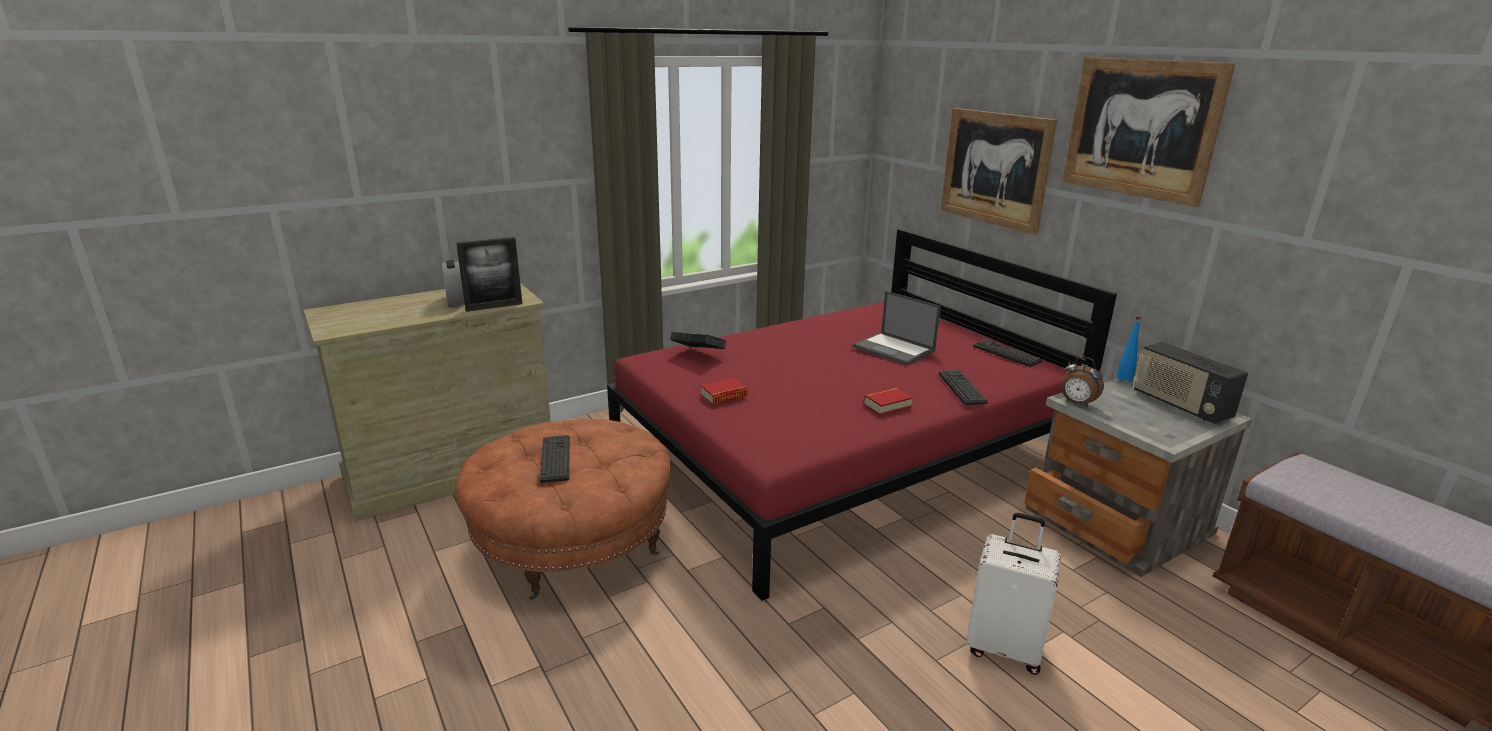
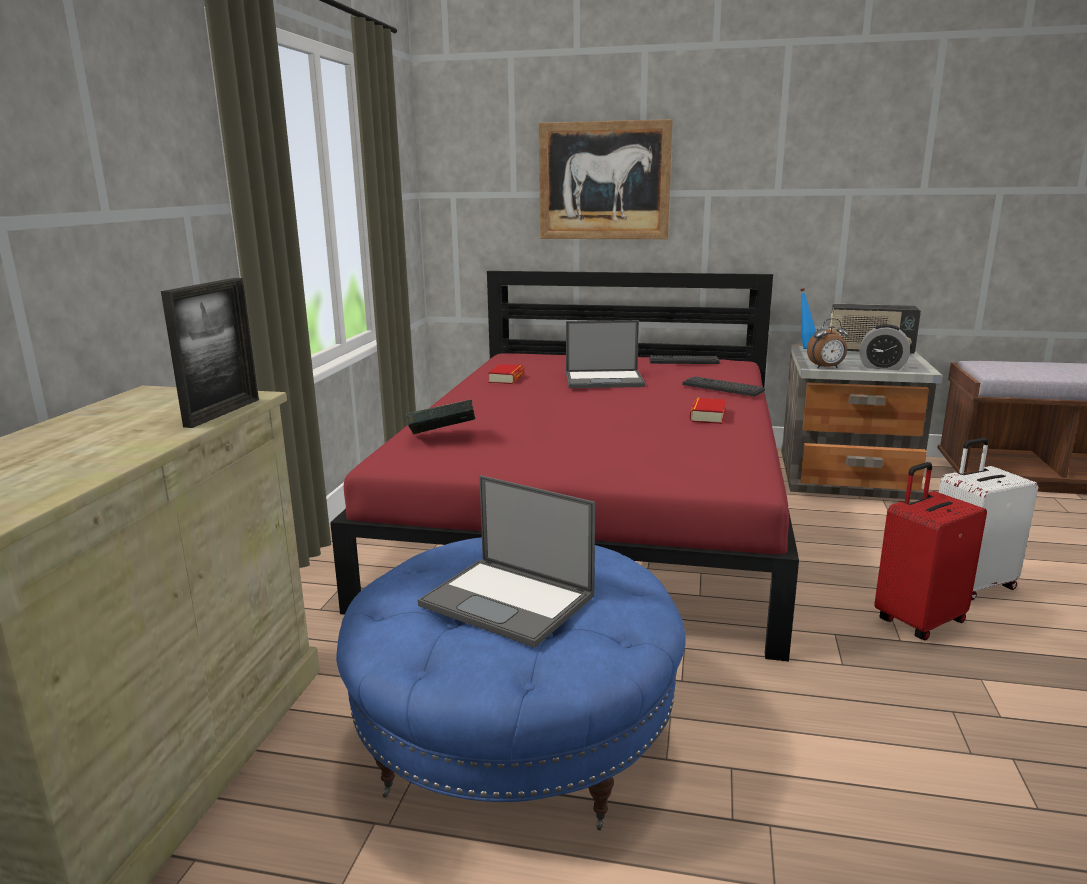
camera: 45 degrees left, 5 degrees down
(455, 301) = (124, 425): alarm clock -> alarm clock (882, 367)
(555, 459) = (509, 601): keyboard -> laptop
(572, 542) = (515, 737): brown ottoman -> blue ottoman
(723, 396) = (565, 458): book -> book (506, 379)
(899, 638) = (917, 620): none -> red suitcase
(1141, 128) = (765, 116): picture -> none

